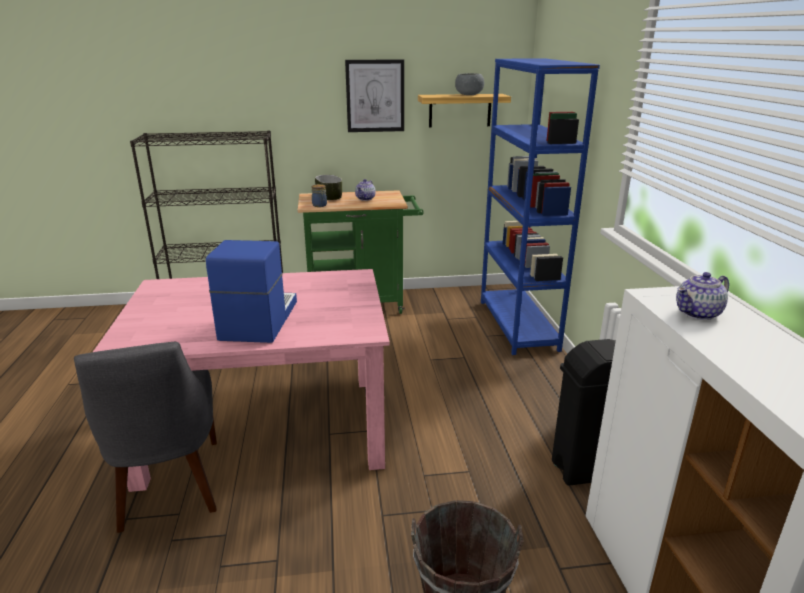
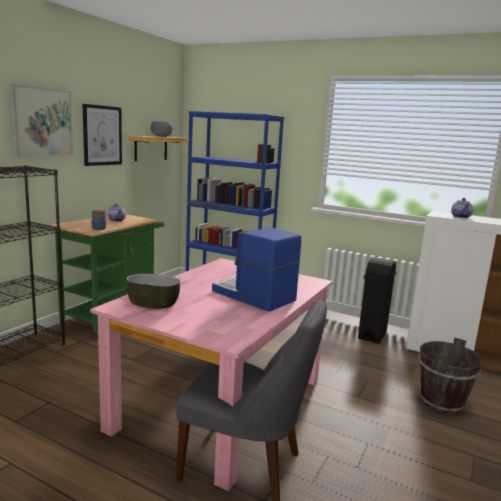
camera: 55 degrees left, 10 degrees down
(291, 84) = (42, 122): none -> picture
(329, 197) = (85, 223): bowl -> bowl (153, 303)

